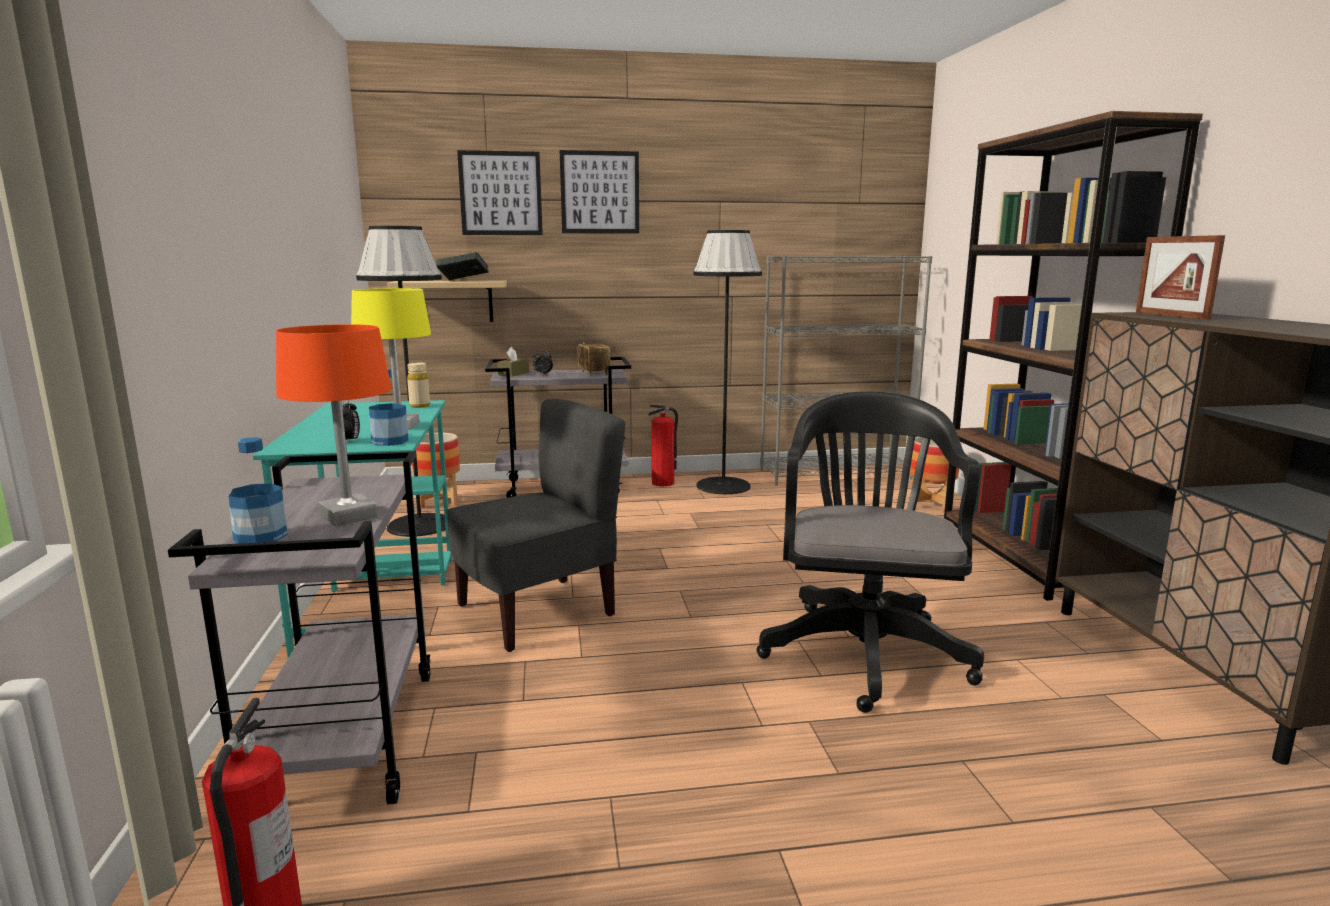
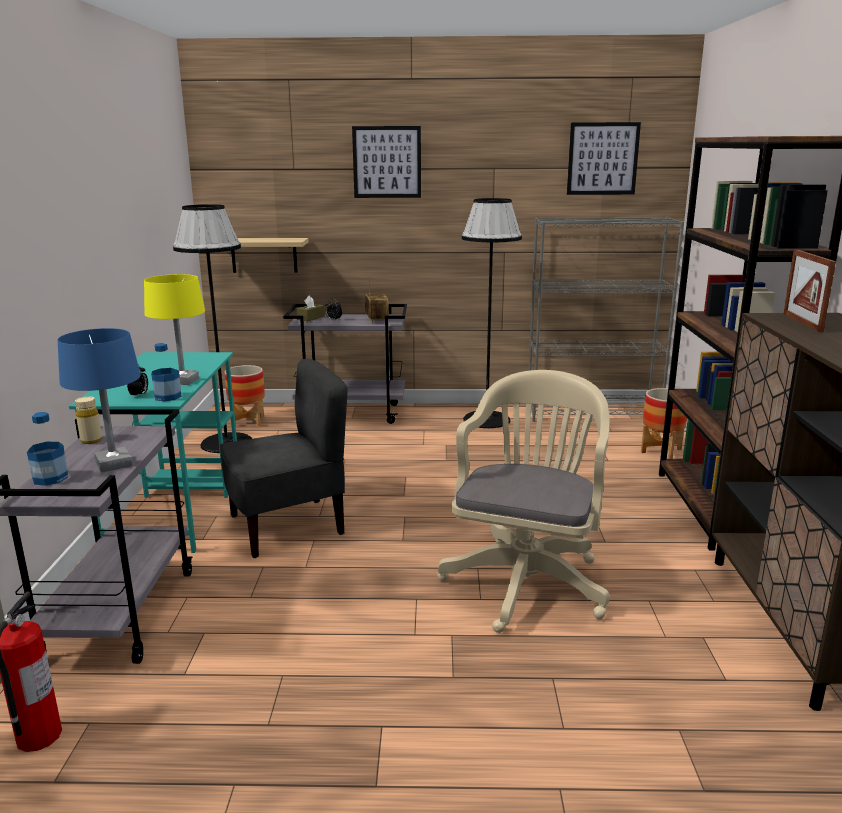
camera: 10 degrees right, 5 degrees up
(349, 516) = (114, 464): orange table lamp -> blue table lamp
(420, 406) = (209, 358): beige bottle -> beige bottle (91, 440)
(463, 281) = (271, 239): book -> none
(500, 193) = (303, 164): picture -> picture (602, 159)
(663, 483) = (437, 413): fire extinguisher -> none
(864, 648) = (527, 580): black office chair -> beige office chair

